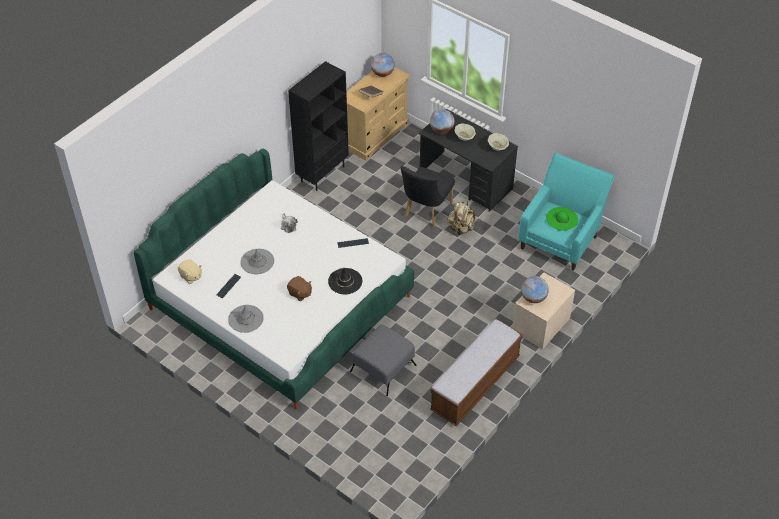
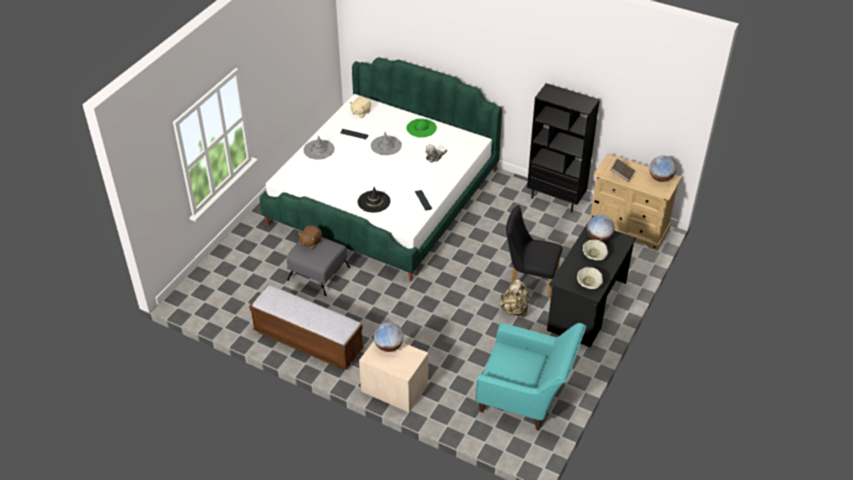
camera: 80 degrees right, 5 degrees down
(300, 293) = (353, 176): brown plush toy -> brown plush toy (310, 242)
(562, 219) = (517, 366): green hat -> green hat (421, 128)

